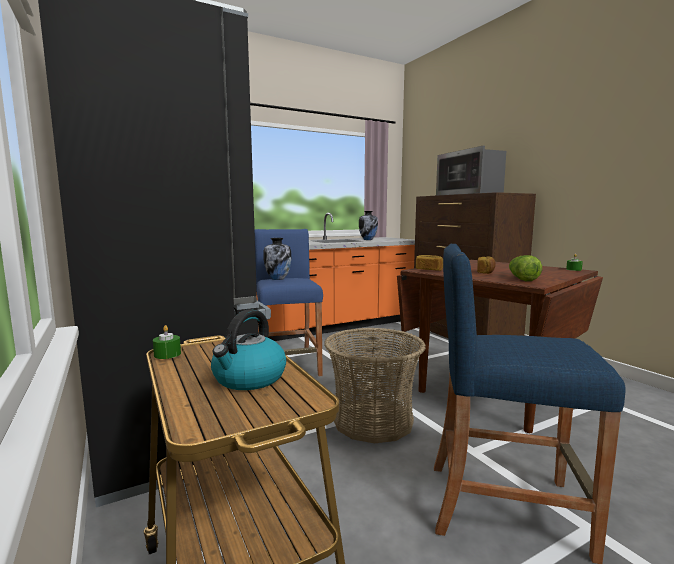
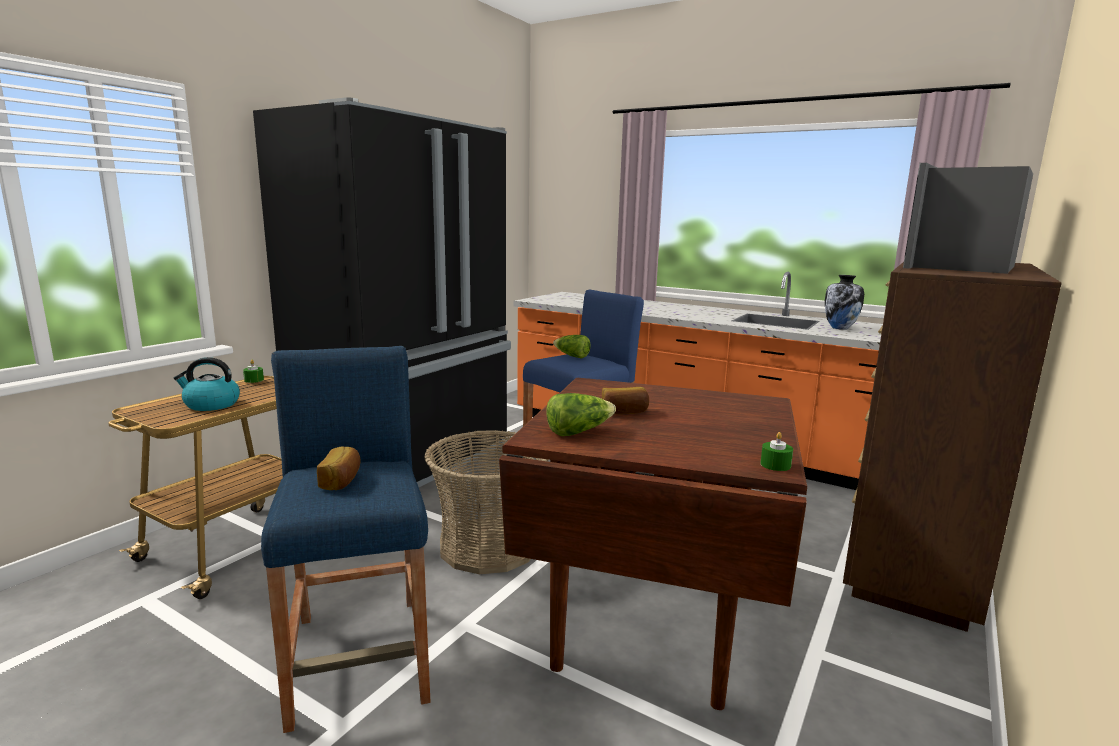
camera: 60 degrees right, 5 degrees up
(278, 279) = (571, 356): vase -> lettuce
(429, 270) = (597, 387): bread -> bread (342, 481)

